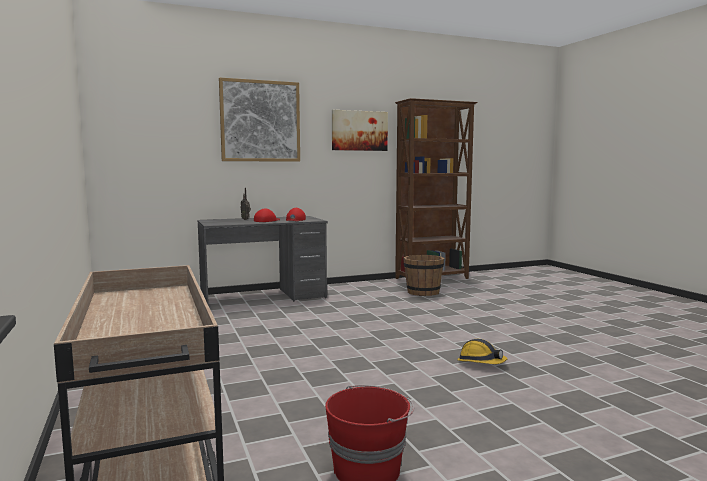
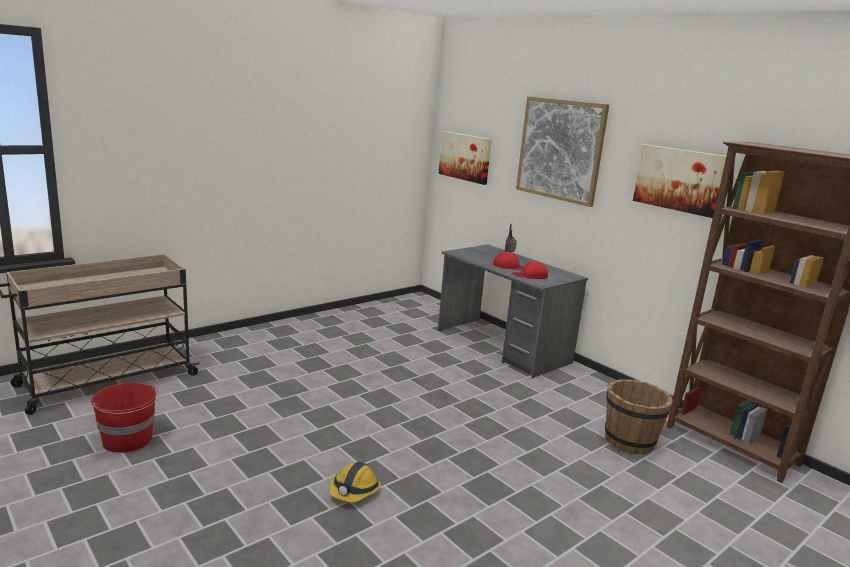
camera: 70 degrees right, 10 degrees up
(143, 141) = (465, 157): none -> picture

